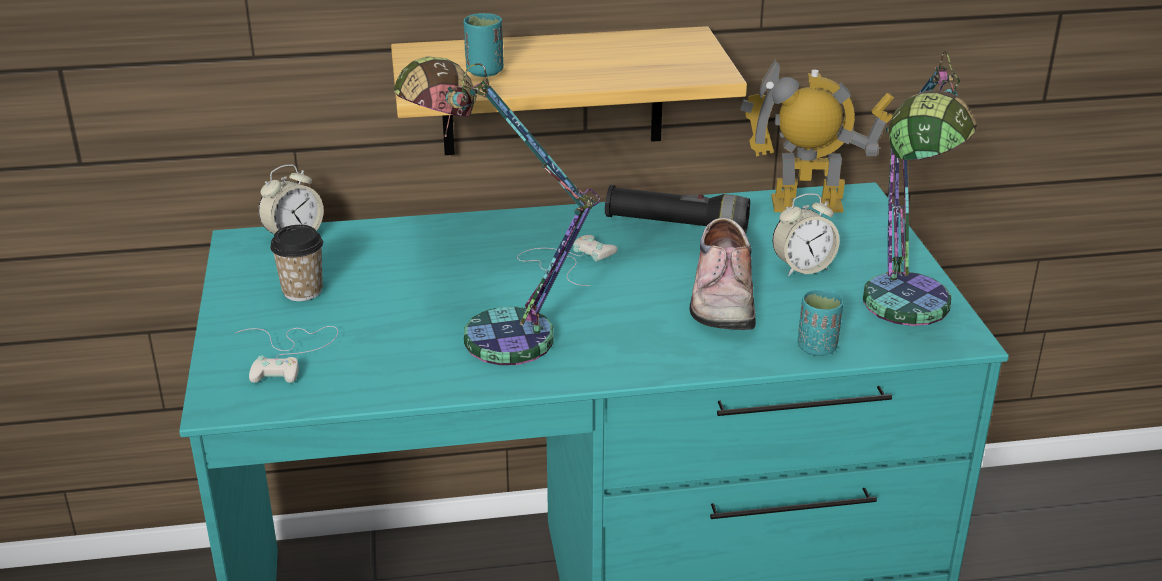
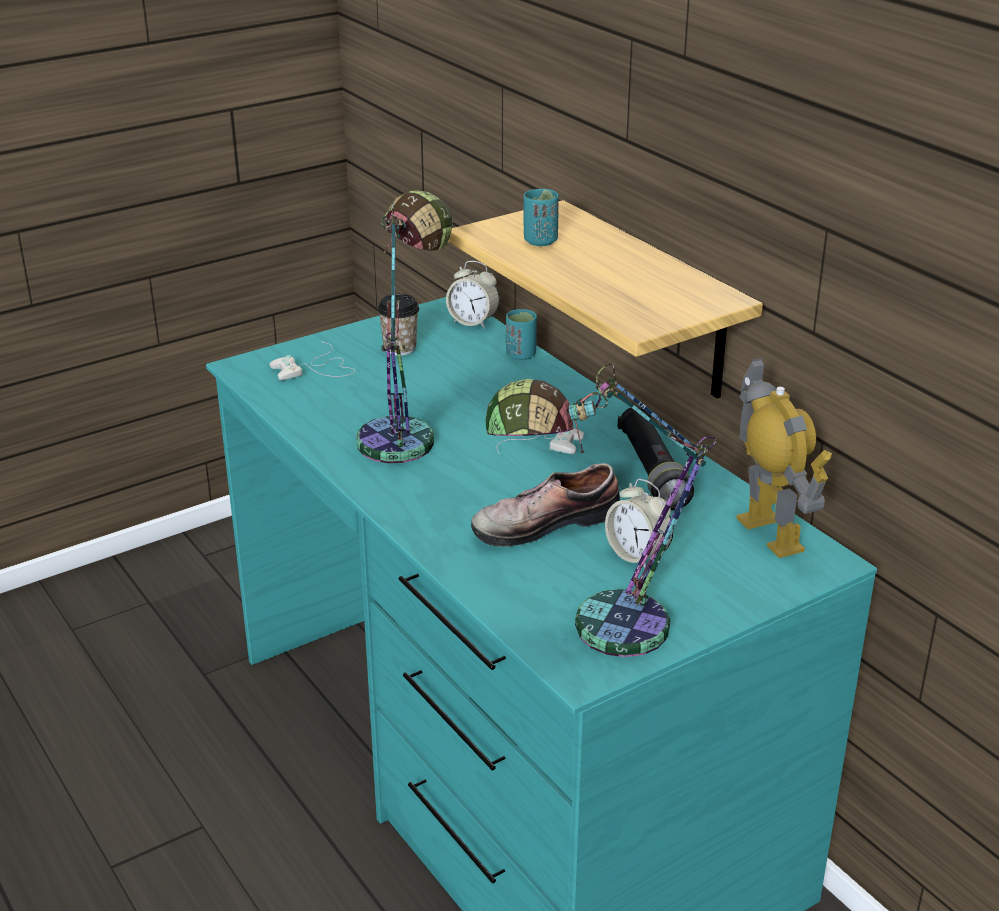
camera: 65 degrees right, 0 degrees up
(817, 348) = (495, 589): turquoise cup -> turquoise cup (521, 355)

